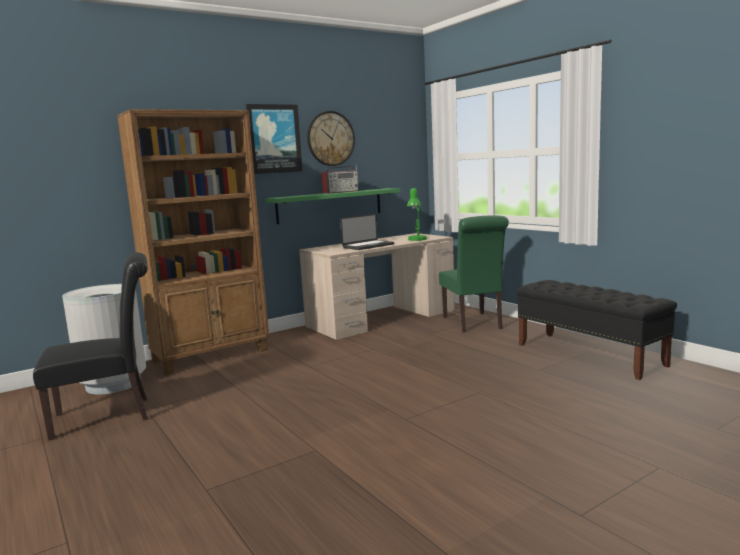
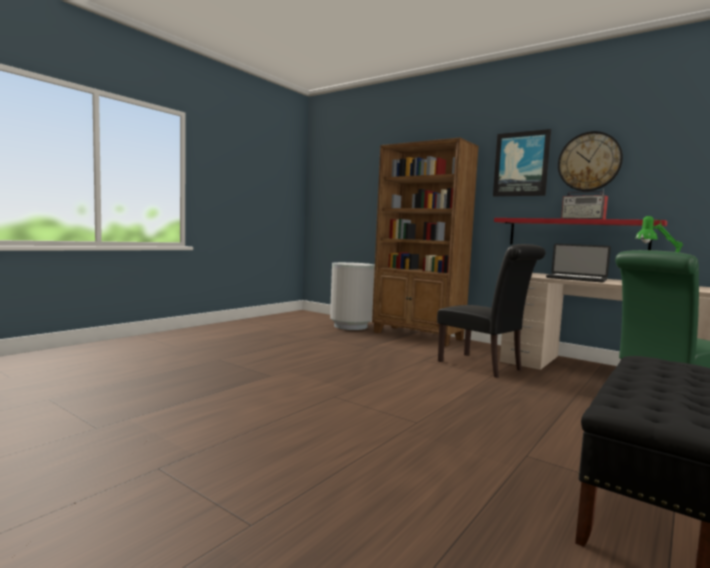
camera: 70 degrees right, 5 degrees down
(109, 415) = (306, 332): black chair -> black chair (484, 366)
(330, 205) = (576, 233): green shelf -> red shelf

